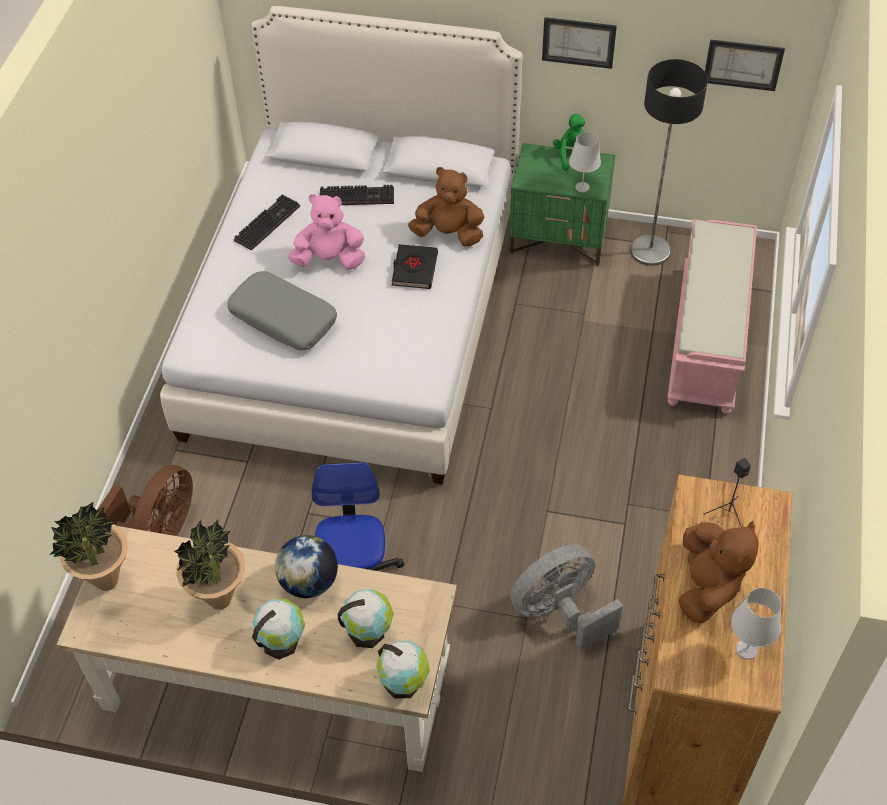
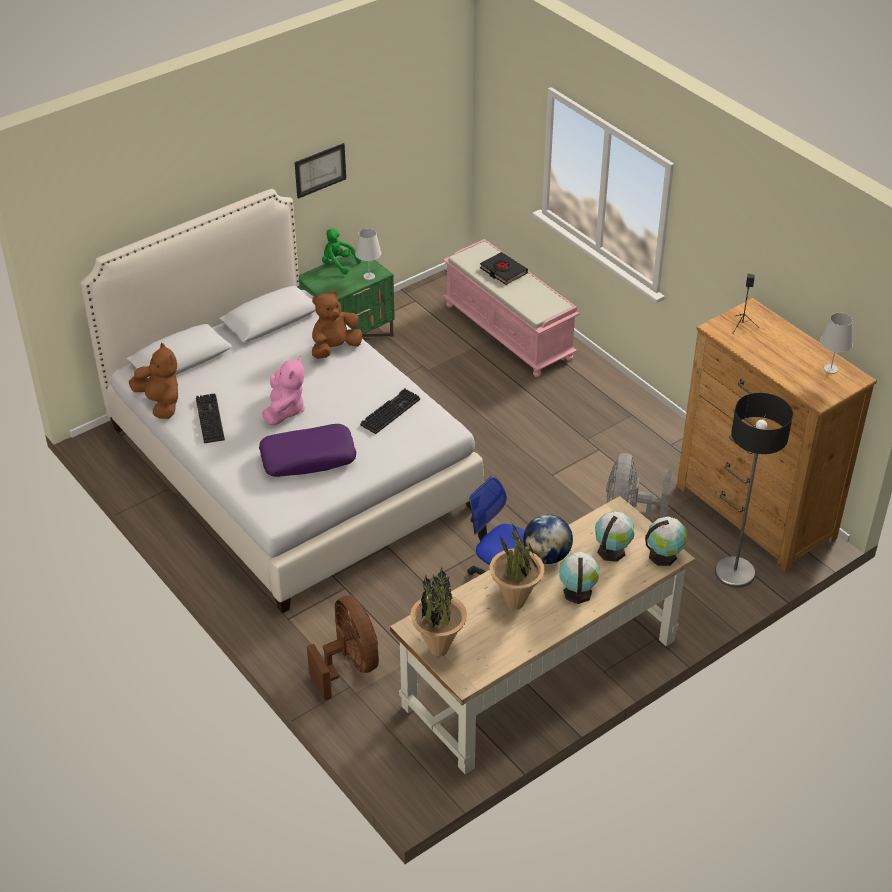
camera: 50 degrees left, 10 degrees down
(284, 318) = (308, 458): grey pillow -> purple pillow
(329, 260) = (284, 410): pink plush toy -> pink plush toy turned 150 degrees clockwise
(358, 196) = (244, 366): keyboard -> keyboard (390, 411)
(414, 269) = (345, 379): black book -> black book (503, 271)
(650, 251) = (411, 309): floor lamp -> floor lamp (734, 573)
(707, 586) = (779, 359): brown plush toy -> brown plush toy (160, 403)
(743, 64) = (427, 130): picture -> none

